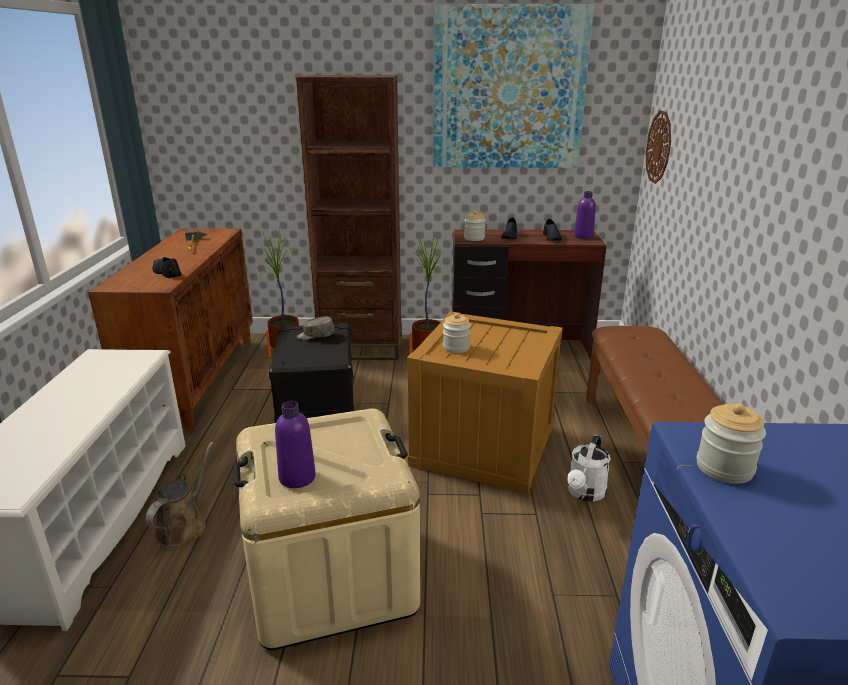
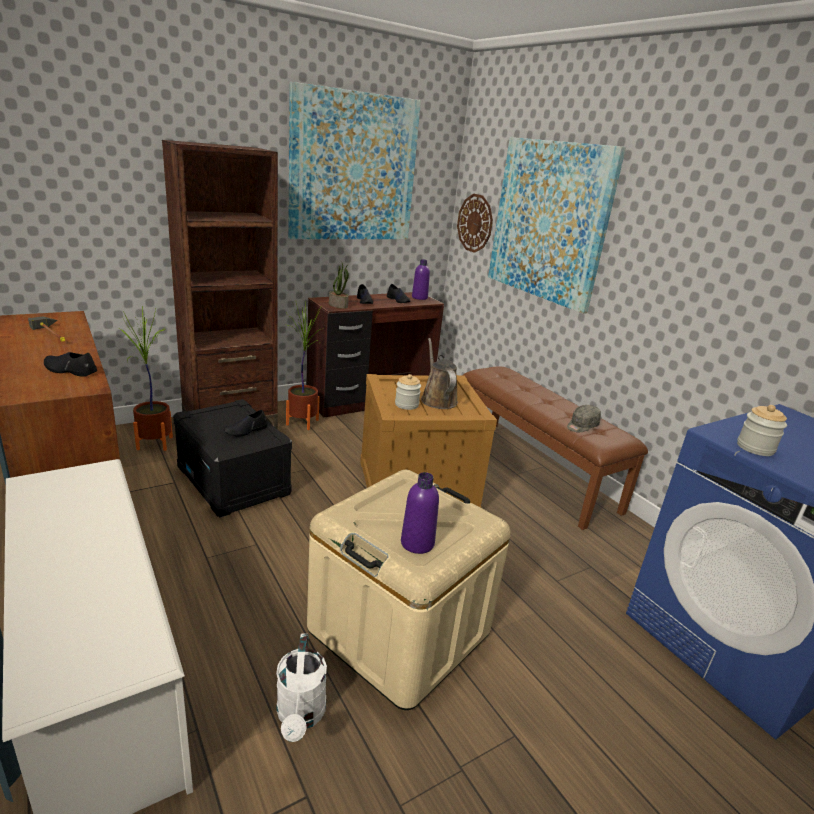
camera: 35 degrees left, 0 degrees up
(184, 526) = (217, 641): brown watering can -> brown watering can (437, 399)
(316, 336) = (225, 417): grey cap -> grey cap (581, 426)
(319, 350) = (246, 430): none -> black shoe
(474, 238) = (338, 305): jar -> potted plant
(585, 494) = (514, 503): white watering can -> white watering can (300, 716)
(713, 140) = (549, 221): none -> picture

